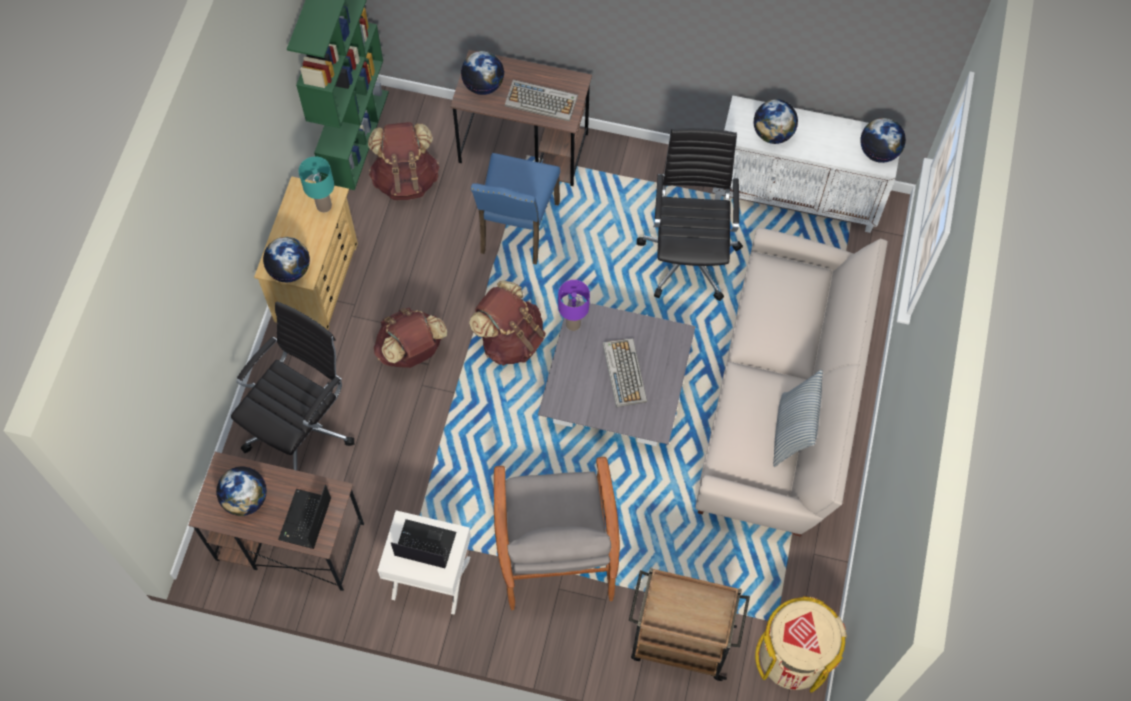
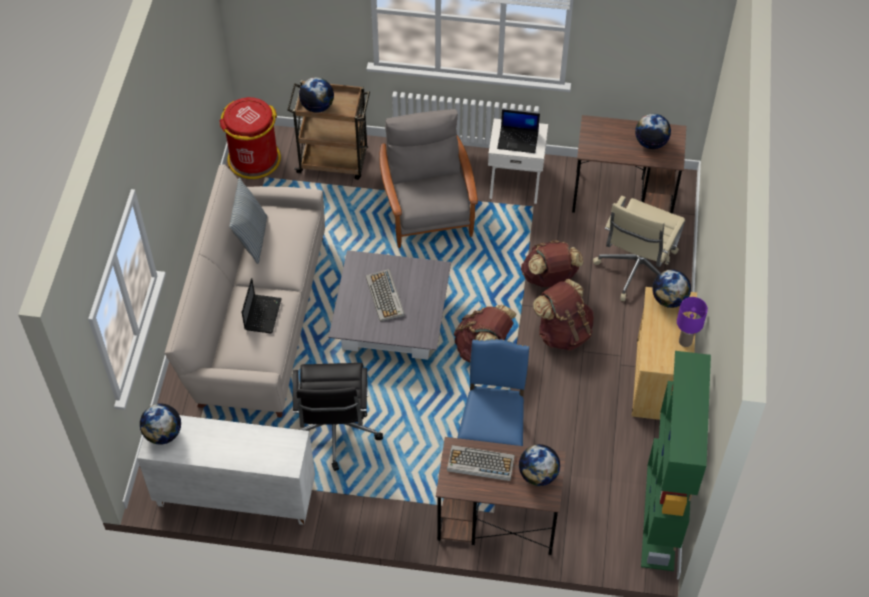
camera: 175 degrees right, 10 degrees down
(302, 427) = (636, 270): black office chair -> beige office chair
(305, 521) = (604, 134): laptop -> laptop (262, 313)
(324, 205) = (656, 354): turquoise table lamp -> none
(406, 179) = (602, 479): brown backpack -> brown backpack (549, 278)
(572, 324) = (431, 329): purple table lamp -> purple table lamp (685, 341)
(772, 133) = (261, 443): globe -> globe (317, 106)
(793, 657) = (254, 159): beige trash can -> red trash can

